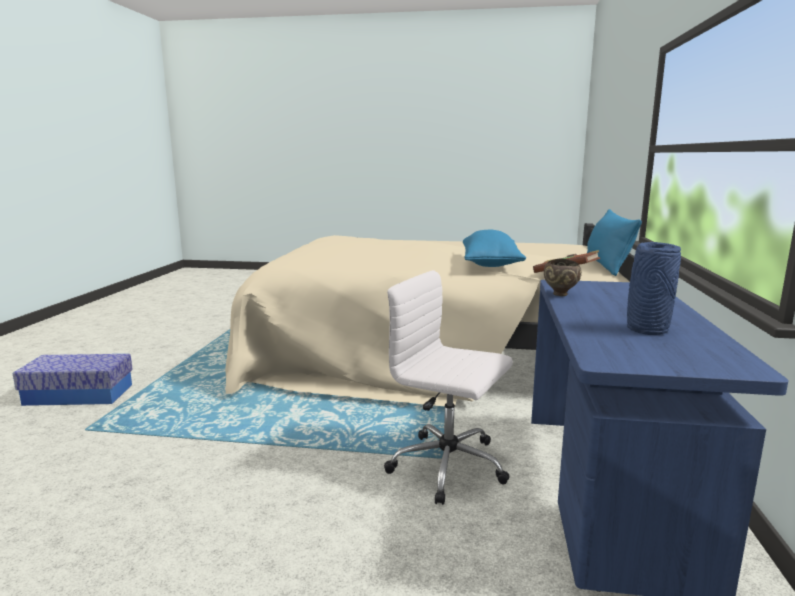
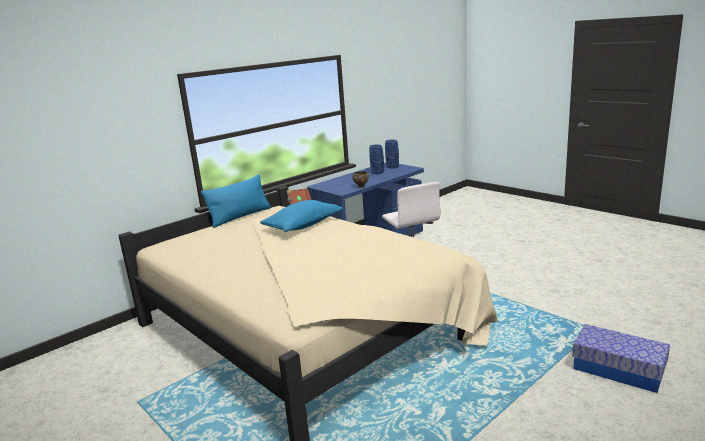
camera: 140 degrees left, 5 degrees up
(680, 356) = (393, 167): none -> blue vase

